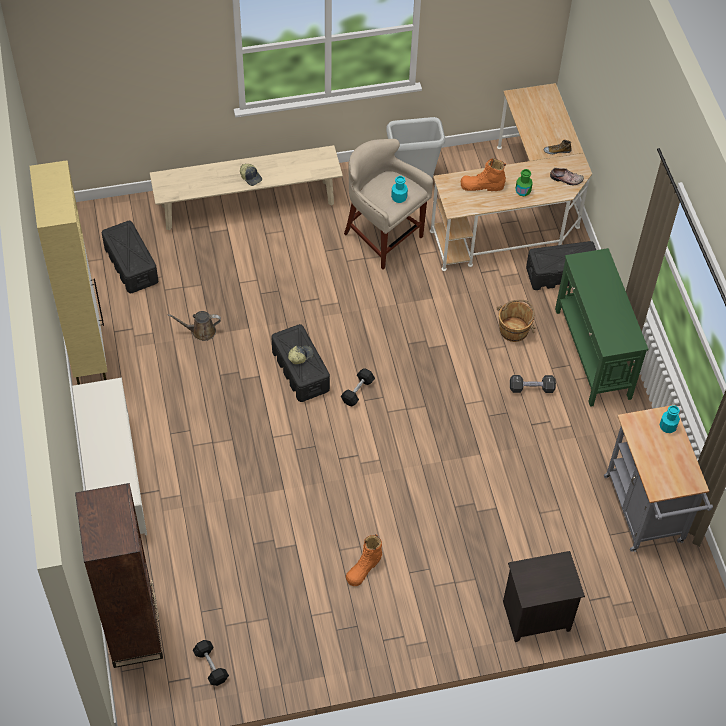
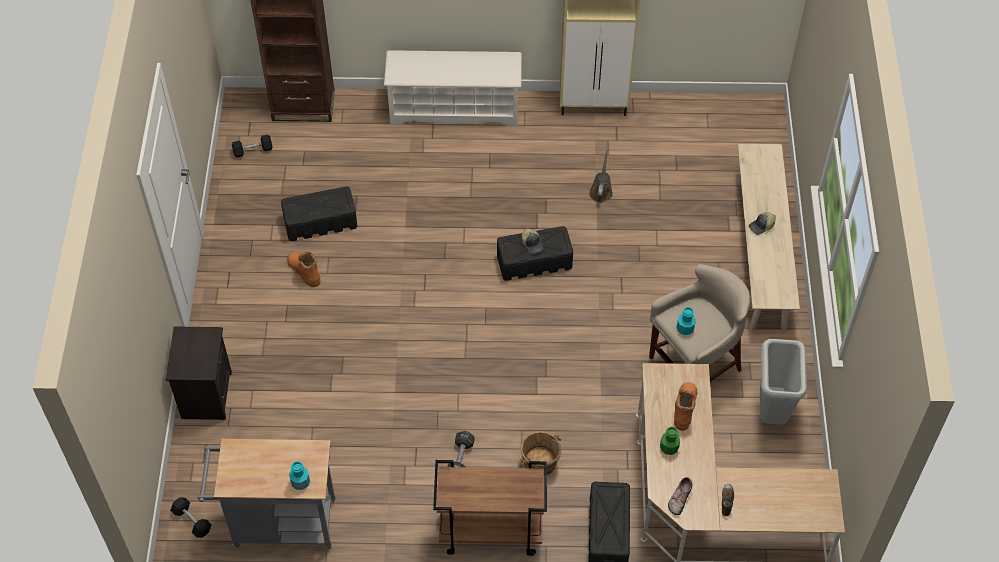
camera: 105 degrees right, 0 degrees up
(131, 265) = (695, 148): black storage box -> black storage box (321, 222)
(357, 391) = (498, 304): black dumbbell -> black dumbbell (192, 521)
(592, 354) = (490, 532): green console table -> brown cart

